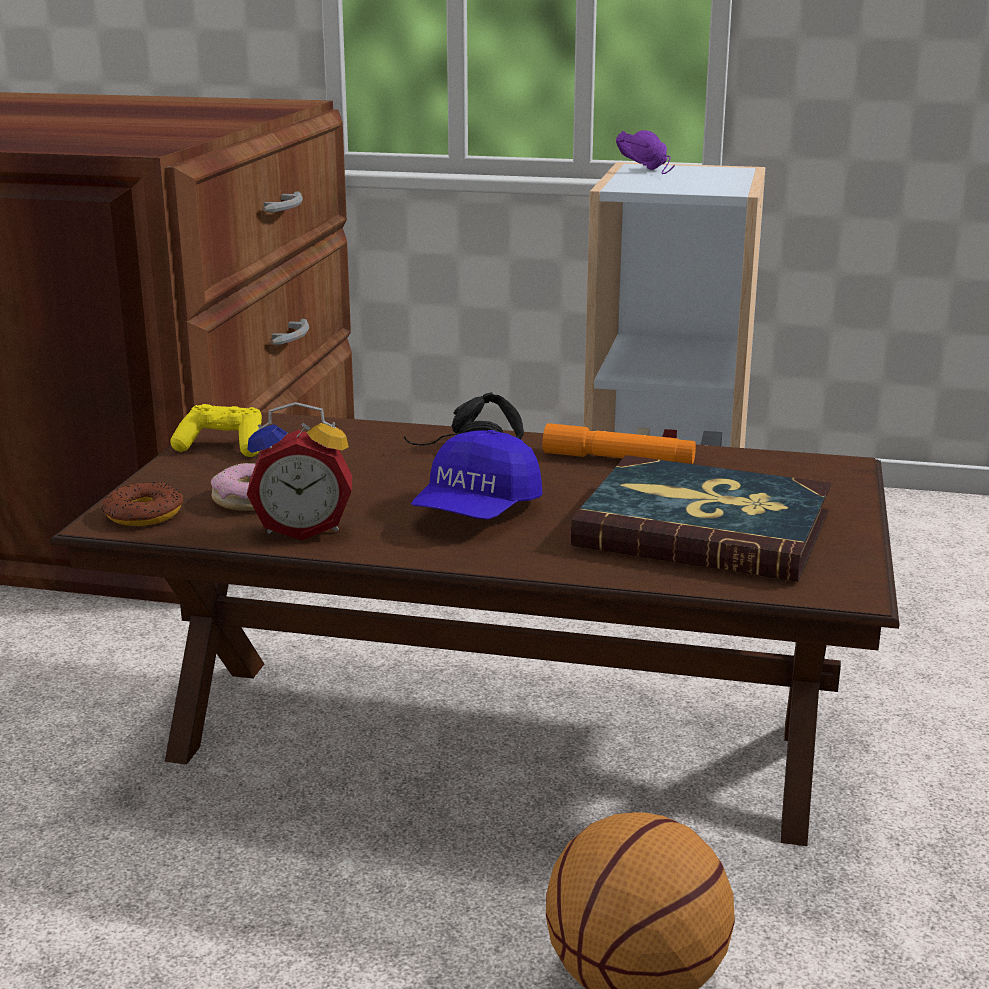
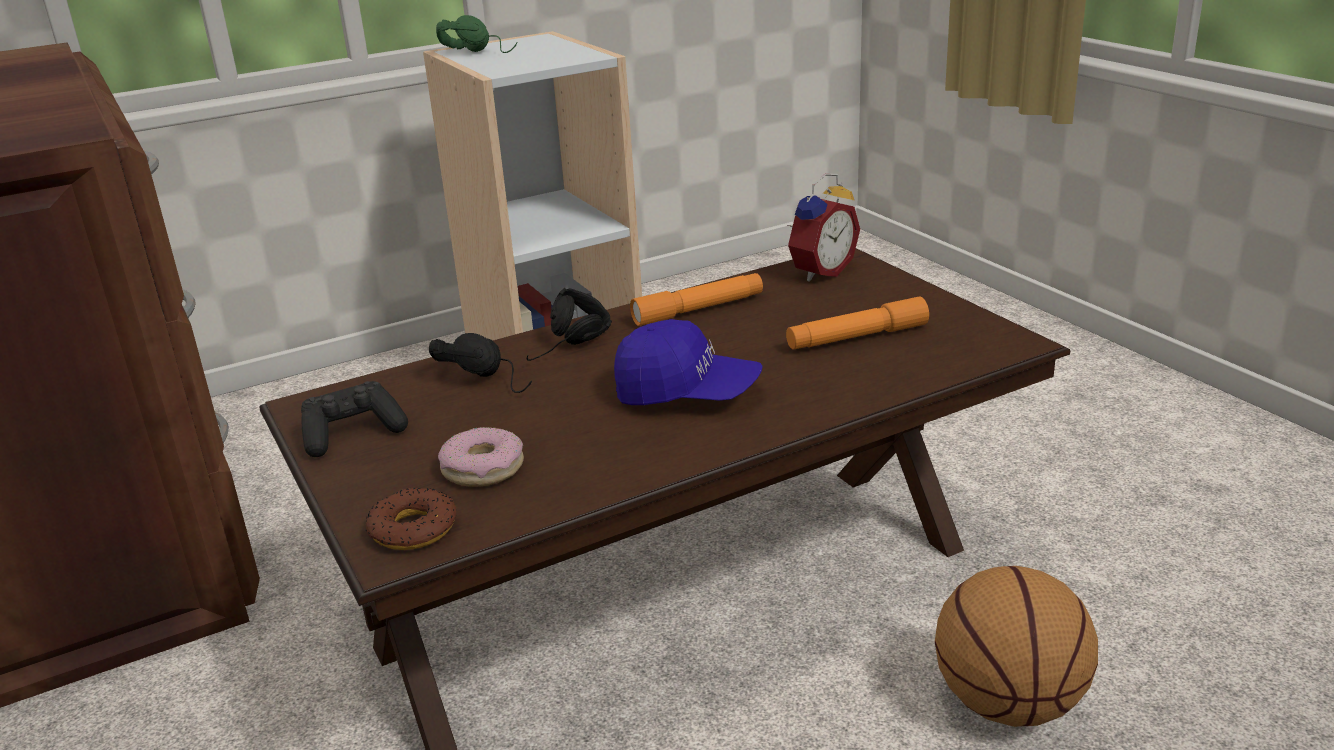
camera: 40 degrees left, 5 degrees up
(223, 446) = (352, 434): yellow game controller -> black game controller
(303, 529) = (586, 471): alarm clock -> alarm clock (819, 272)
(370, 447) = (491, 378): none -> black headphones
(476, 511) = (687, 393): blue cap -> blue cap turned 60 degrees counterclockwise
(655, 171) = (482, 52): purple headphones -> green headphones
(704, 529) = (857, 337): book -> orange flashlight

